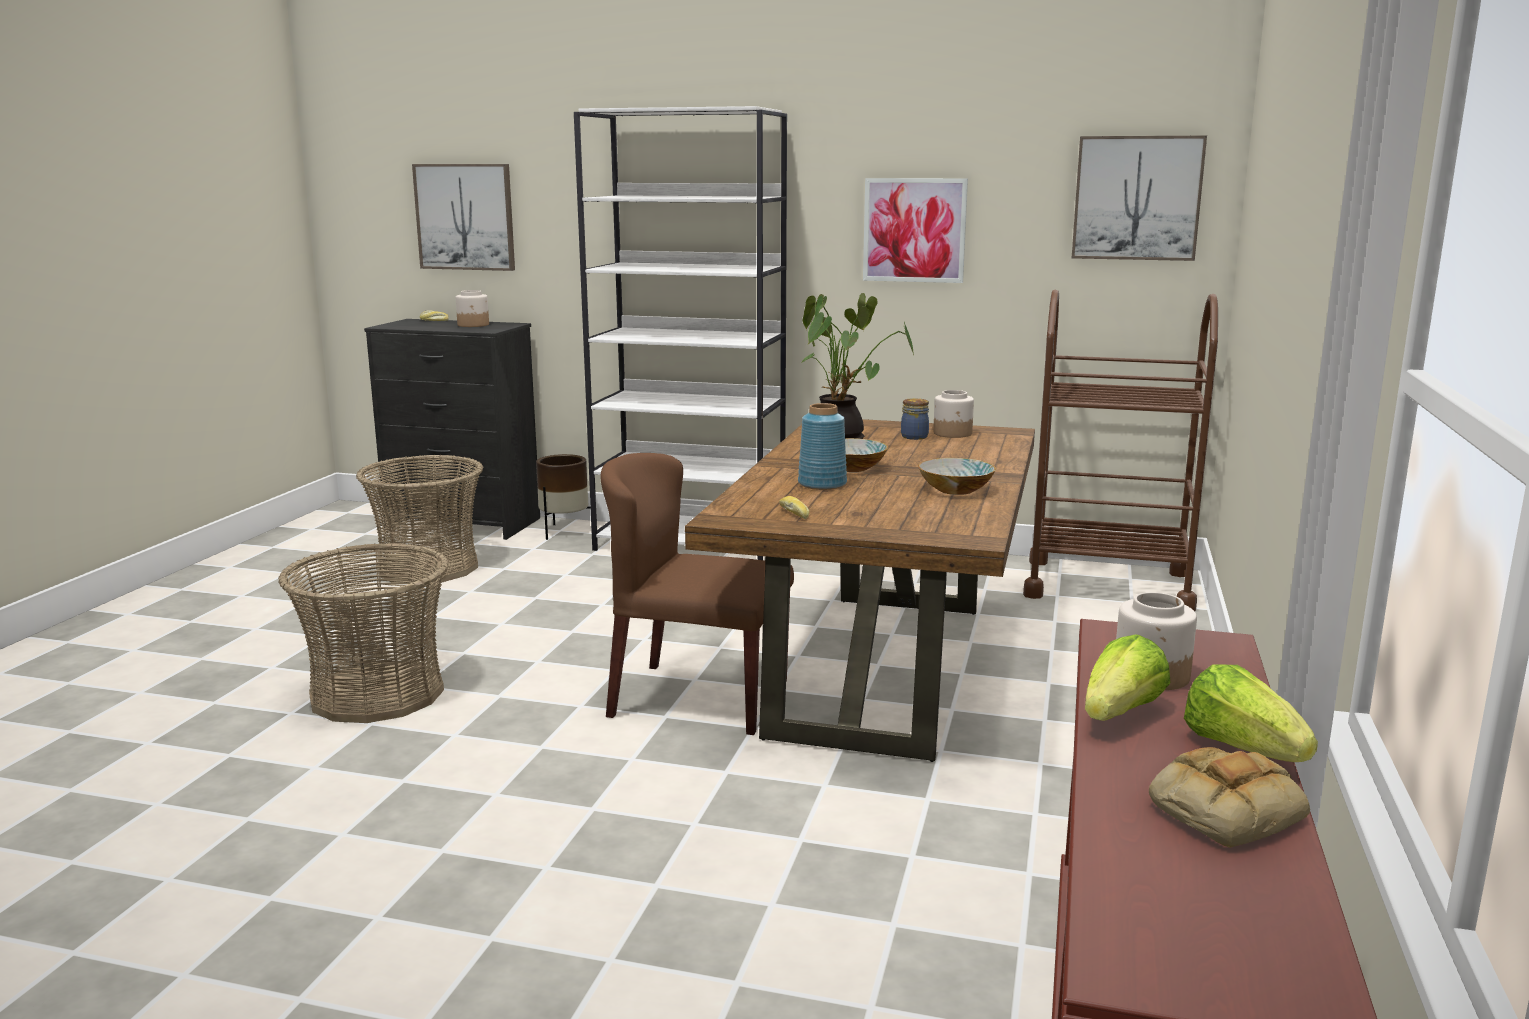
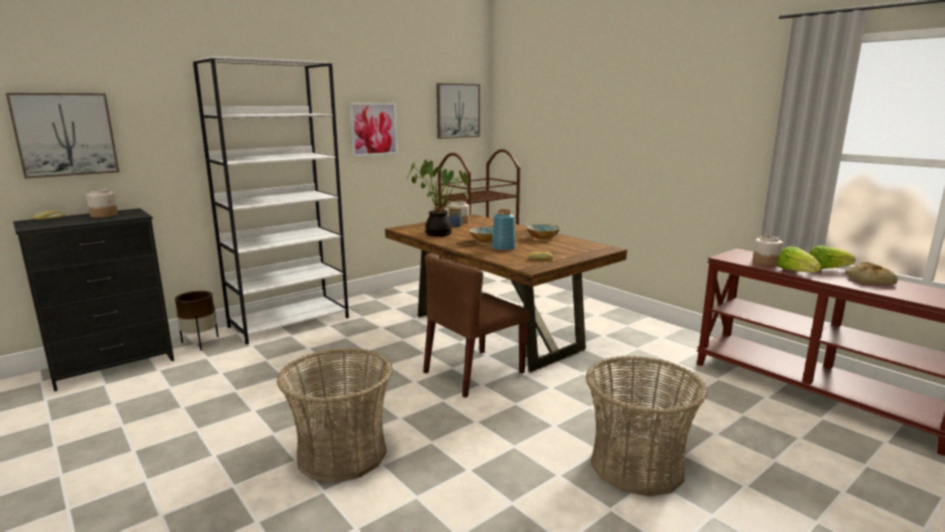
camera: 55 degrees left, 0 degrees up
(428, 568) = (167, 393): basket -> basket (637, 466)

